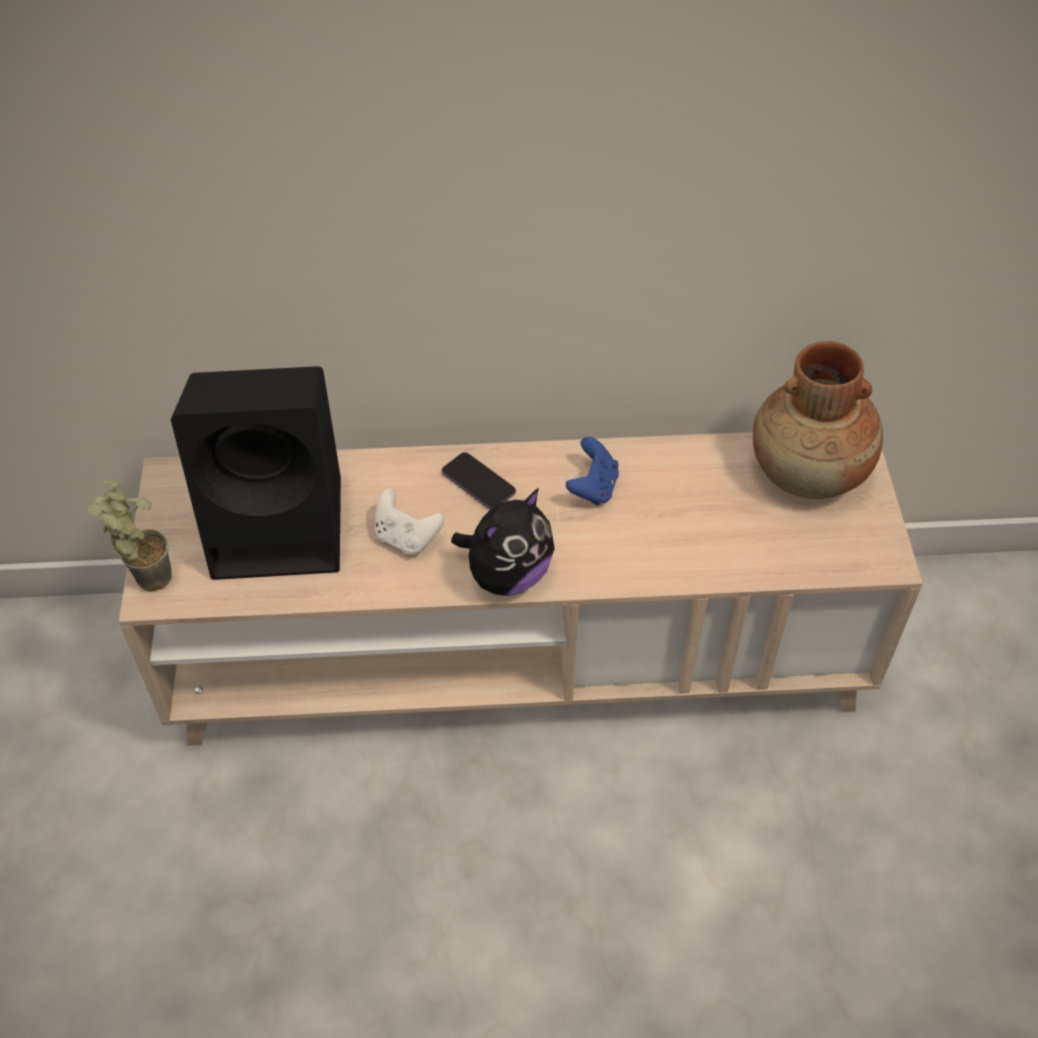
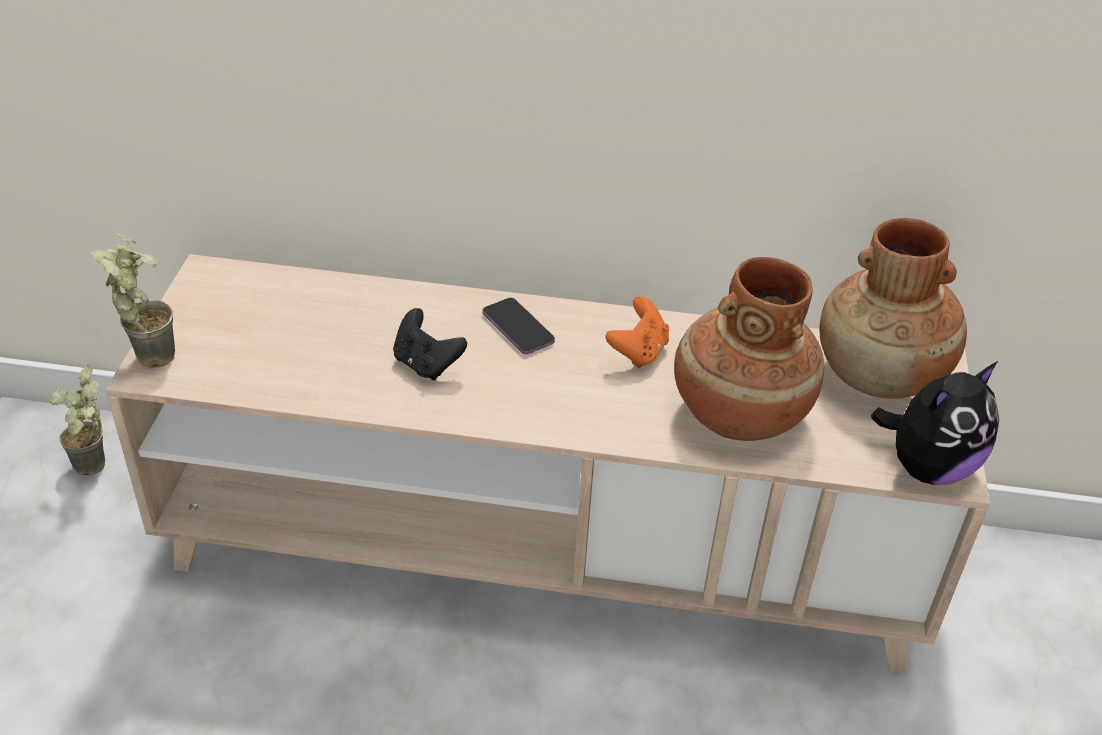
camera: 10 degrees right, 10 degrees down
(79, 660) = (96, 470): none -> potted plant
(282, 525) = (303, 333): black speaker -> none
(406, 537) = (426, 364): white game controller -> black game controller
(507, 575) = (522, 416): plush toy -> plush toy (928, 467)
(593, 488) = (638, 352): blue game controller -> orange game controller
(695, 535) = (738, 413): none -> brown vase

